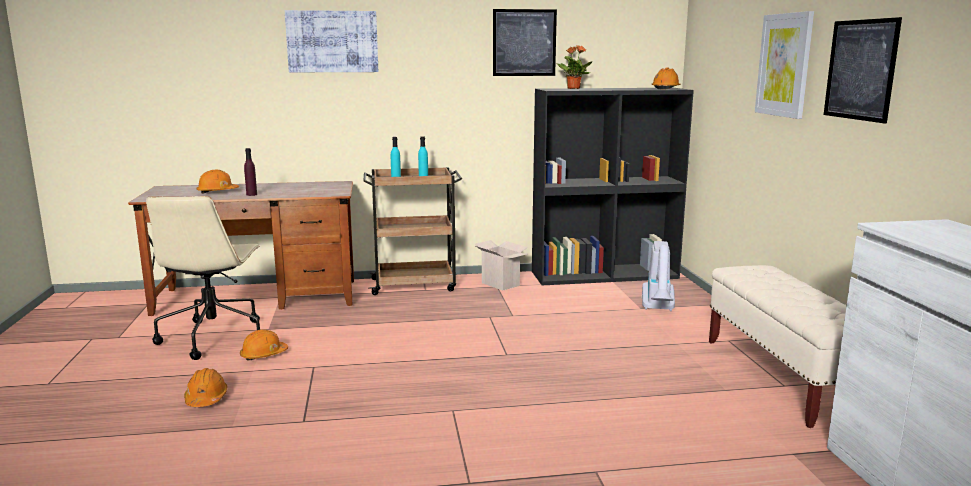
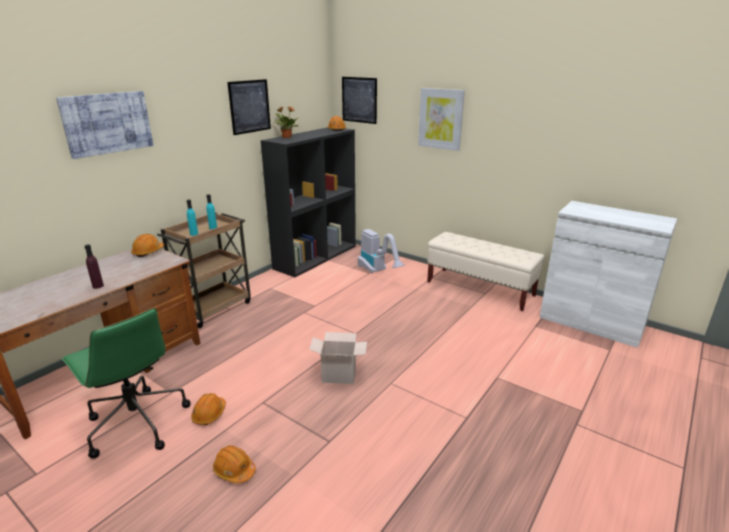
camera: 45 degrees left, 10 degrees up
(214, 337) = (136, 423): beige office chair -> green office chair
(217, 192) = (51, 294): orange hard hat -> orange hard hat (148, 252)
(502, 284) = (270, 285): cardboard box -> cardboard box (340, 375)
(860, 70) = (505, 126): picture -> picture (359, 100)

